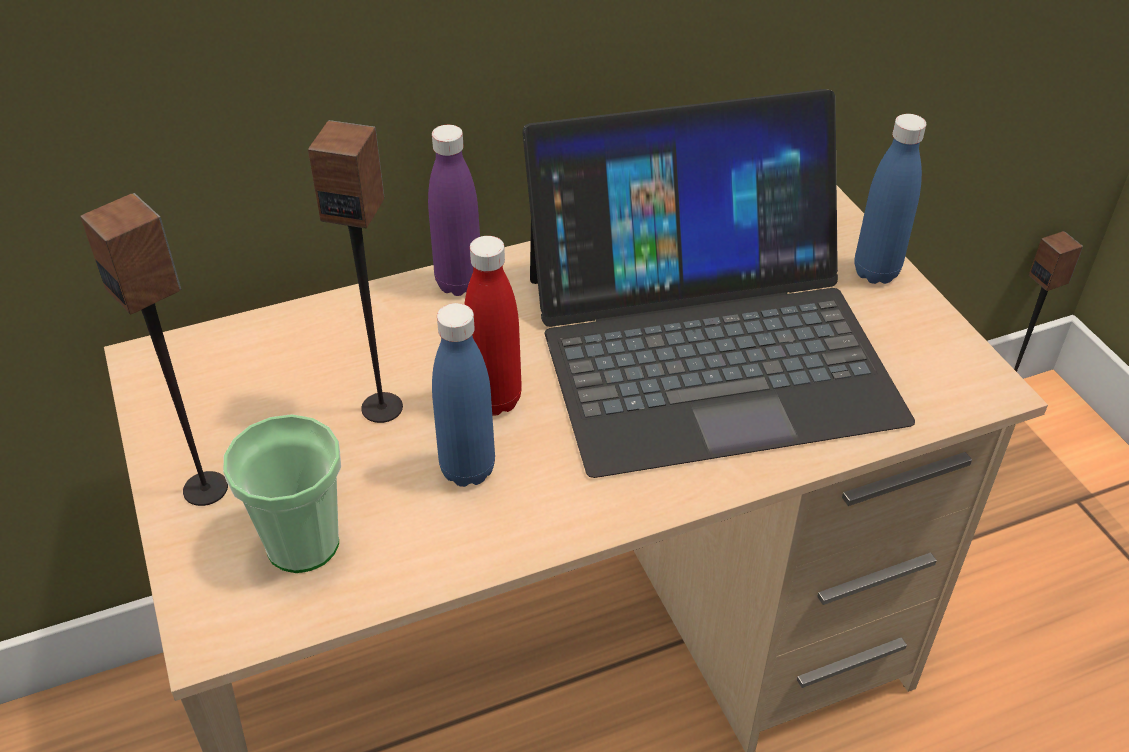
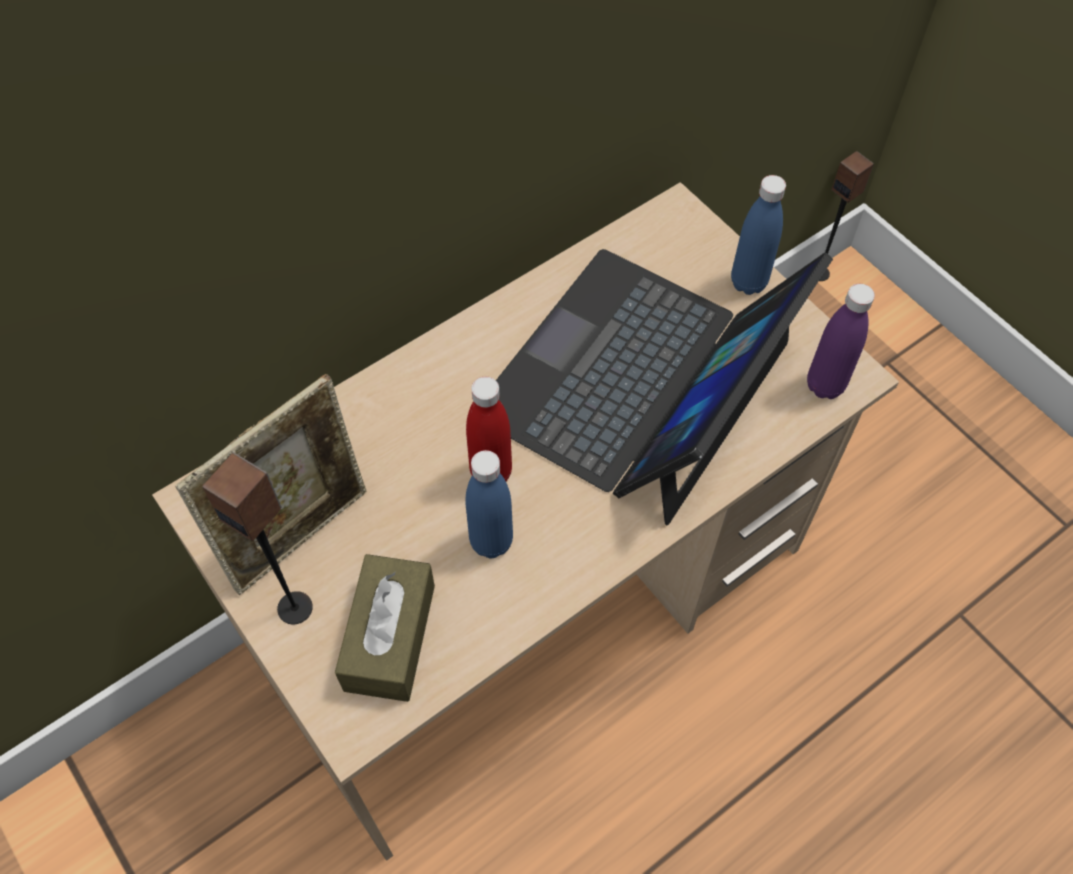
camera: 15 degrees left, 15 degrees up
(246, 416) = (299, 534): none -> picture frame
(302, 544) = (390, 637): cup -> brown tissue box
(382, 407) = (405, 500): speaker -> none
(459, 283) = (423, 365): purple bottle -> purple bottle (825, 385)
(708, 344) = (638, 382): laptop -> laptop turned 150 degrees clockwise

